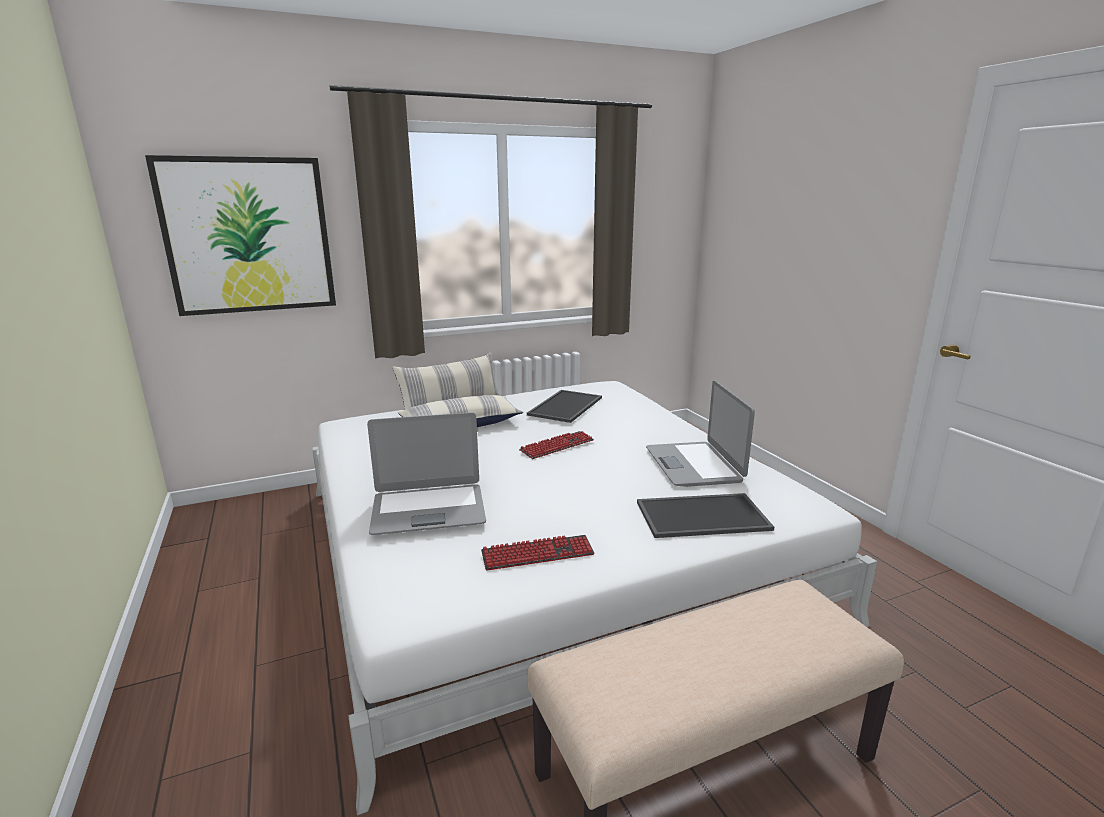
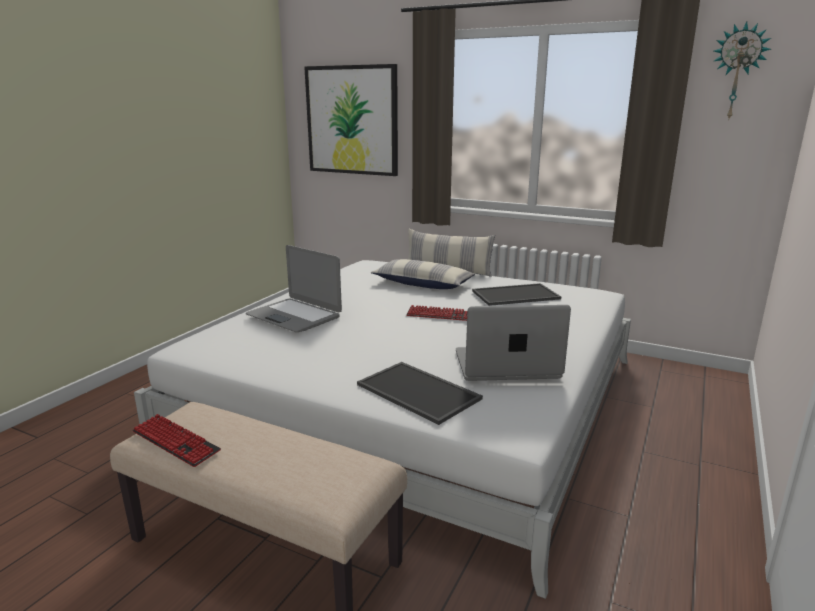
camera: 50 degrees right, 0 degrees up
(537, 554) = (285, 358): keyboard -> keyboard (175, 442)
(659, 178) = (737, 72): none -> wall clock
(694, 465) = (506, 366): laptop -> laptop turned 45 degrees clockwise

